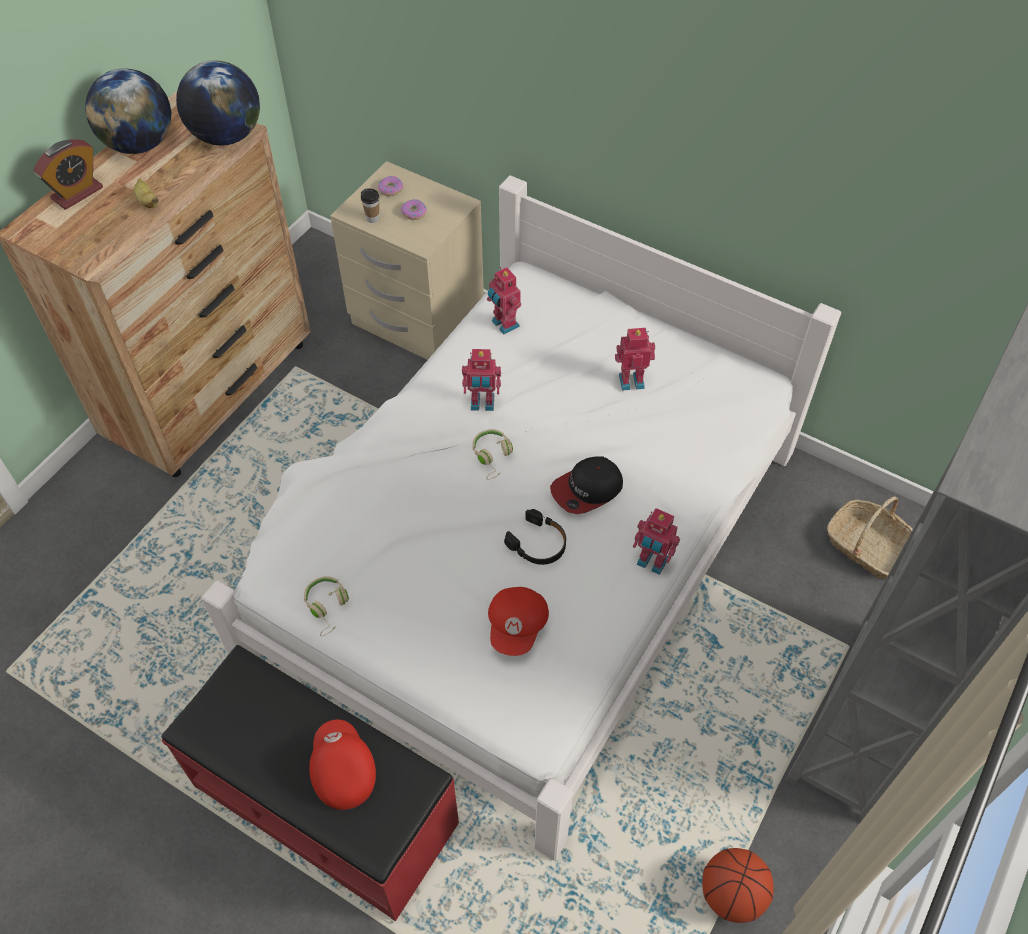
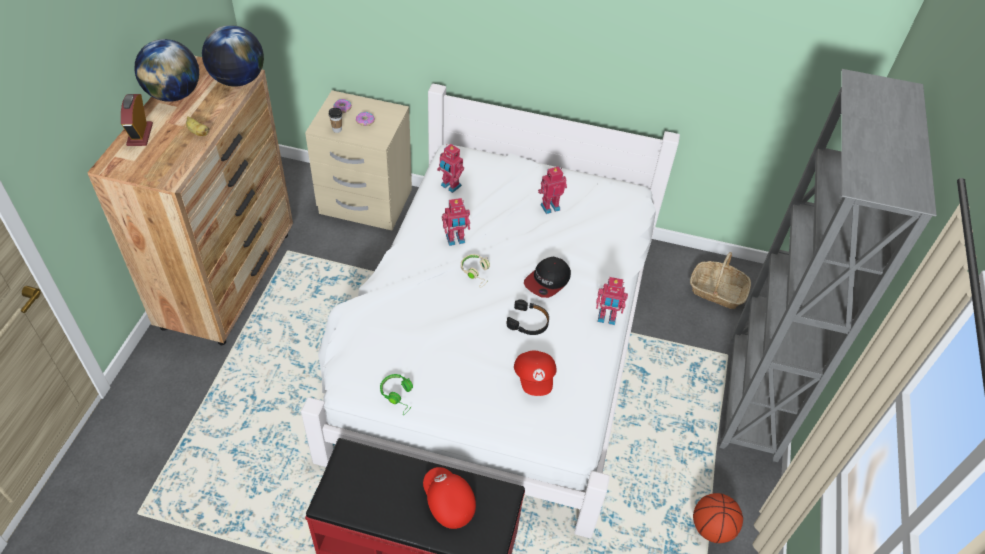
camera: 20 degrees left, 5 degrees down
(77, 193) = (140, 134): alarm clock -> alarm clock turned 150 degrees clockwise
(327, 607) = (398, 395): beige headphones -> green headphones

